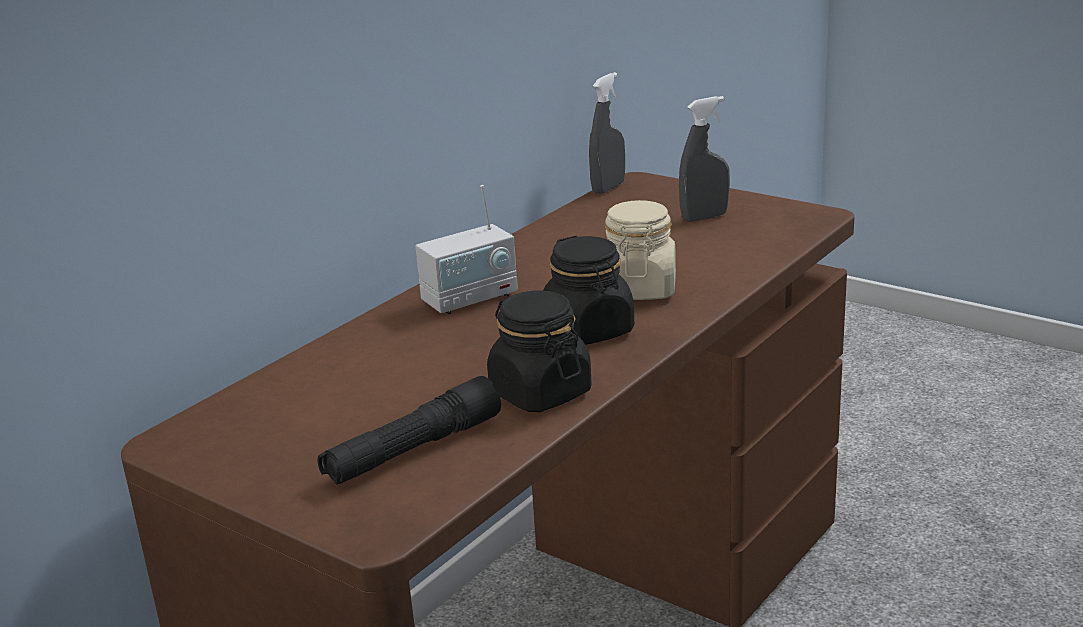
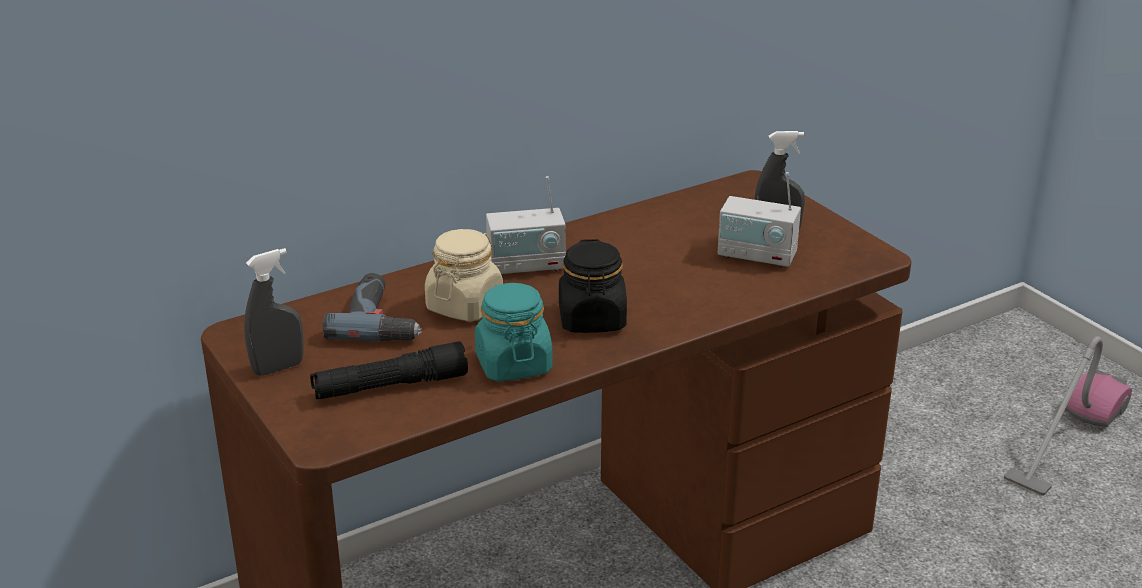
camera: 20 degrees right, 5 degrees up
(345, 386) = (381, 320): none -> power drill
(540, 392) = (513, 364): black jar -> turquoise jar
(608, 188) = (721, 183): grey spray bottle -> grey spray bottle (278, 368)
(639, 289) = (663, 291): beige jar -> beige jar (465, 306)
(704, 239) = (757, 256): none -> radio
(943, 394) = (1067, 441): none -> vacuum cleaner

